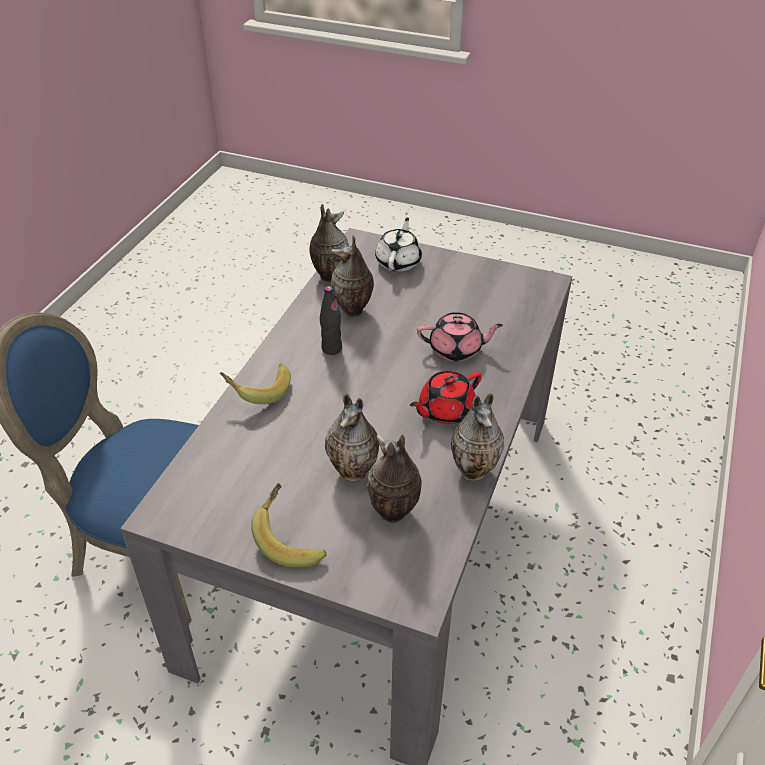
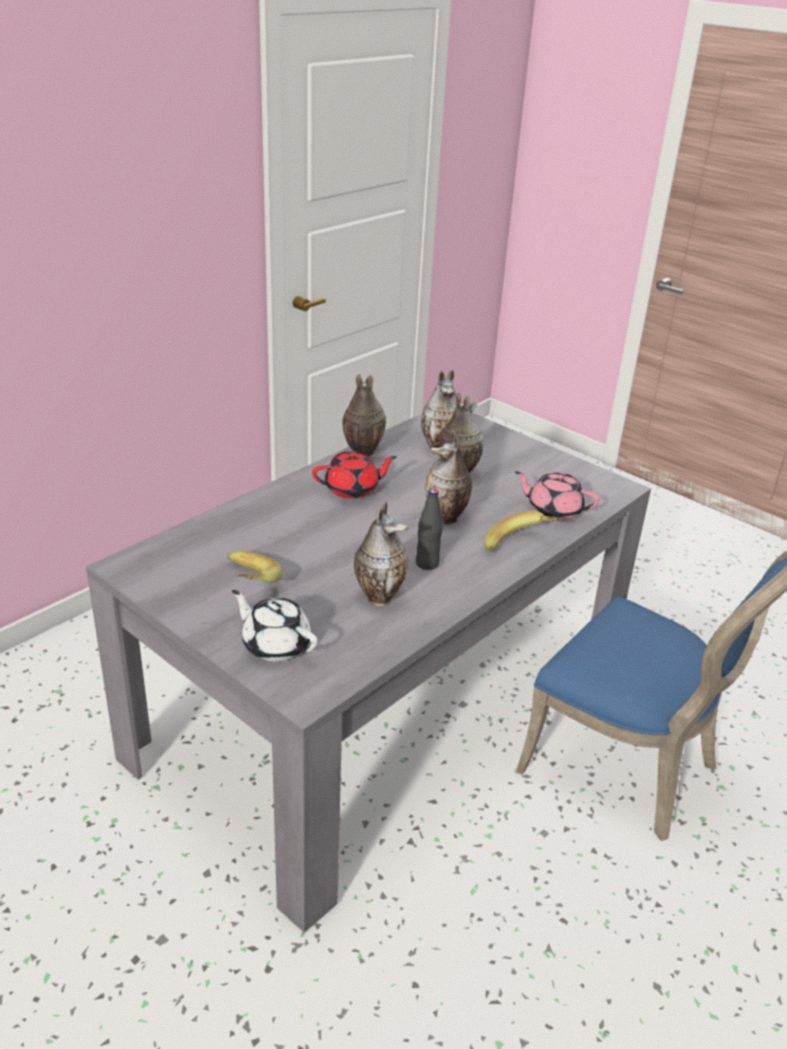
camera: 160 degrees left, 10 degrees down
(291, 538) = (521, 454): banana -> banana (247, 584)
(329, 276) = (383, 650): vase -> vase (446, 518)
(398, 261) = (275, 645): white teapot -> white teapot turned 90 degrees clockwise
(456, 349) = (298, 529): pink teapot -> pink teapot (553, 510)

